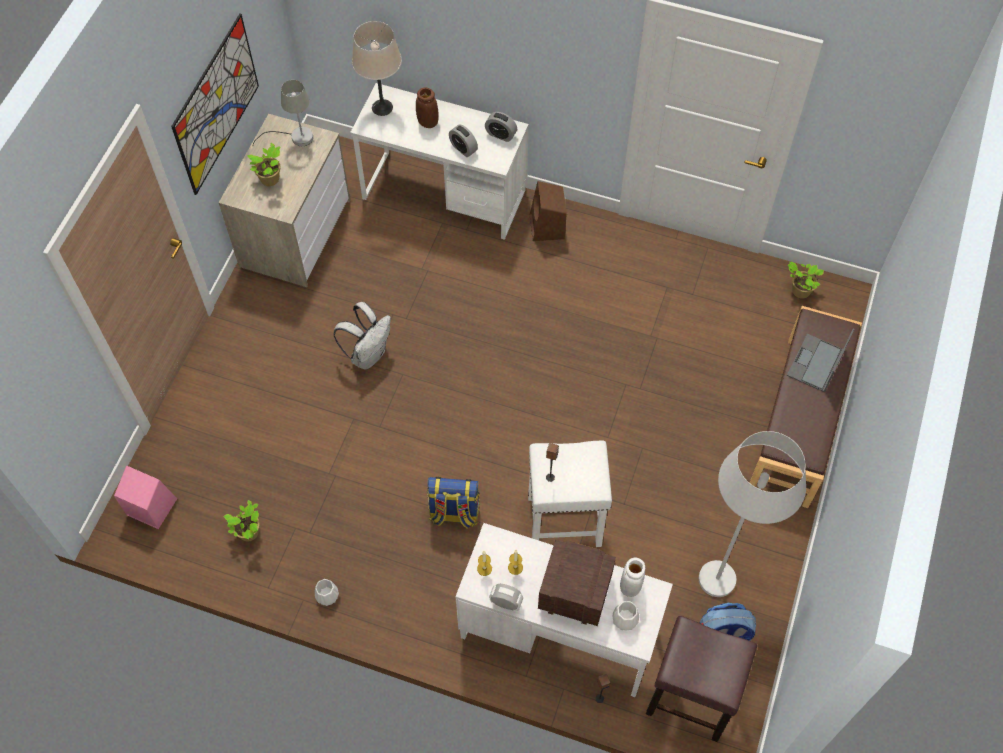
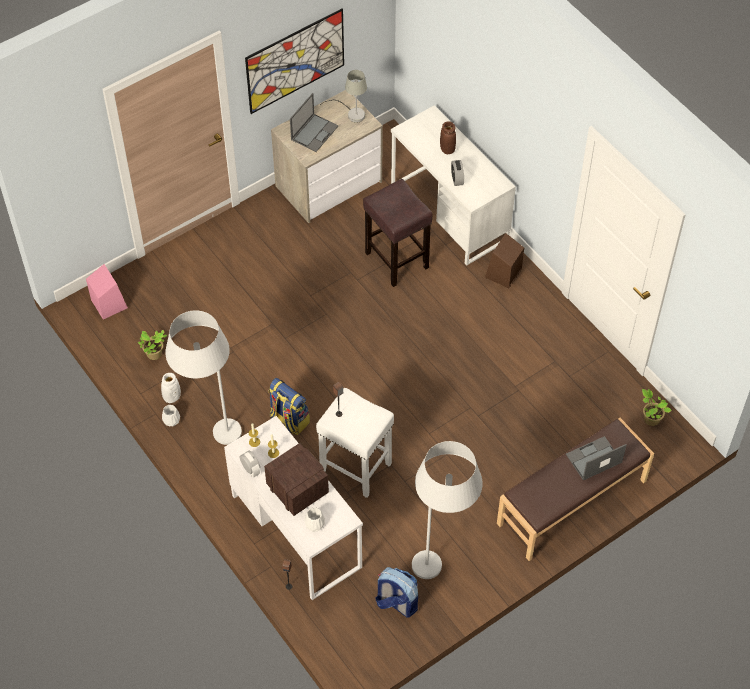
camera: 35 degrees right, 5 degrees down
(271, 180) = (314, 132): potted plant -> laptop
(368, 354) = (314, 288): white backpack -> none
(382, 107) = (425, 123): beige table lamp -> none
(384, 584) = (211, 435): none -> white floor lamp
(501, 134) = (490, 183): alarm clock -> none
(630, 586) = (335, 507): white vase -> white vase (172, 397)
(688, 698) = (345, 623): brown stool -> brown stool (396, 259)

